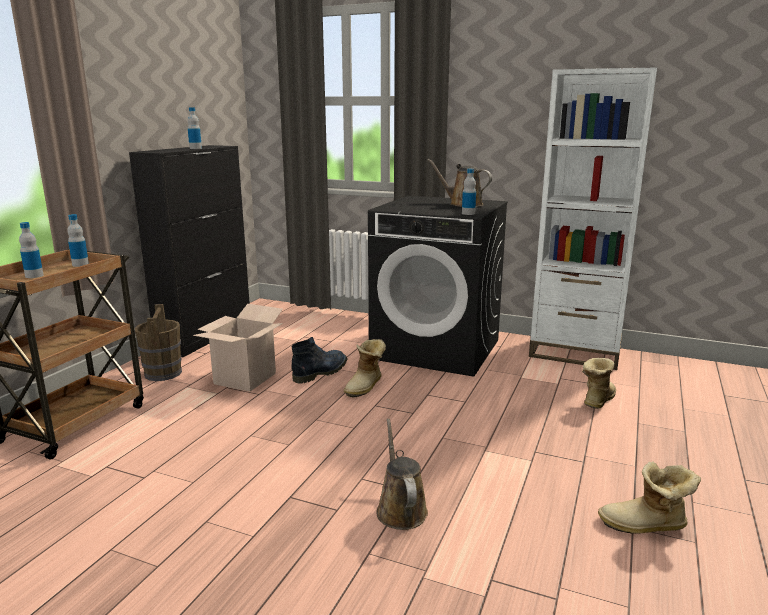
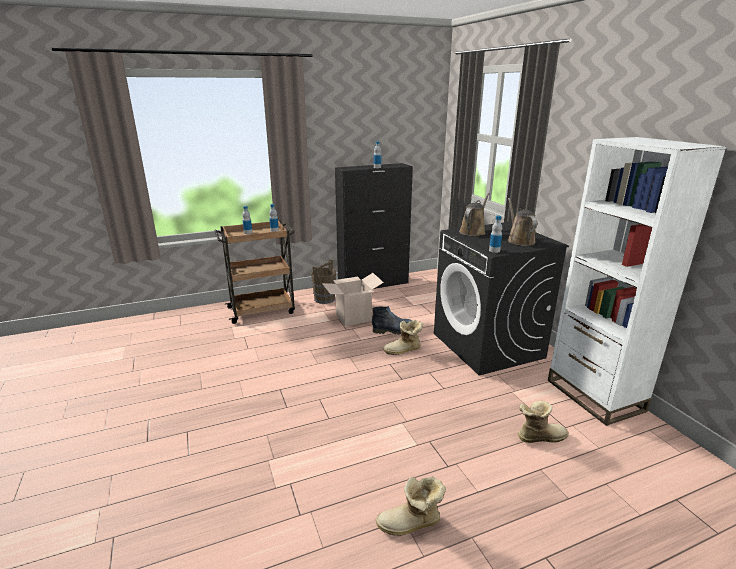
camera: 45 degrees right, 5 degrees up
(400, 509) = (310, 424): brown watering can -> brown watering can (473, 231)
(645, 526) = (411, 524): boot -> boot turned 60 degrees counterclockwise

